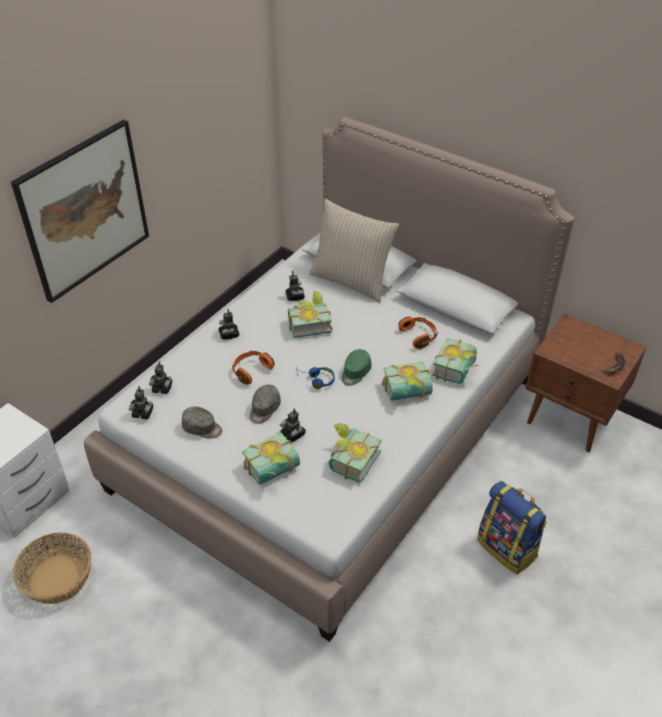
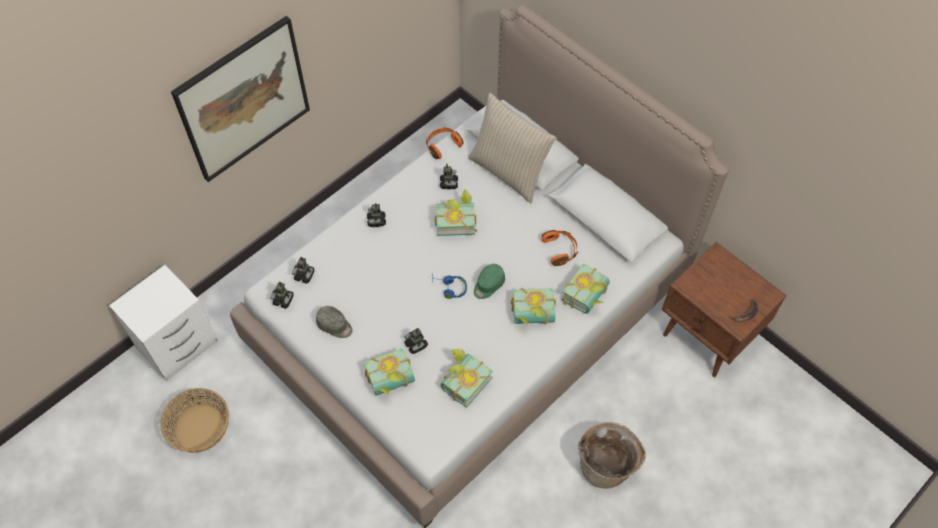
camera: 10 degrees right, 15 degrees up
(251, 370) = (390, 268): orange headphones -> orange headphones (442, 145)
(264, 409) = (394, 313): grey cap -> none
(507, 548) = (606, 465): backpack -> basket

